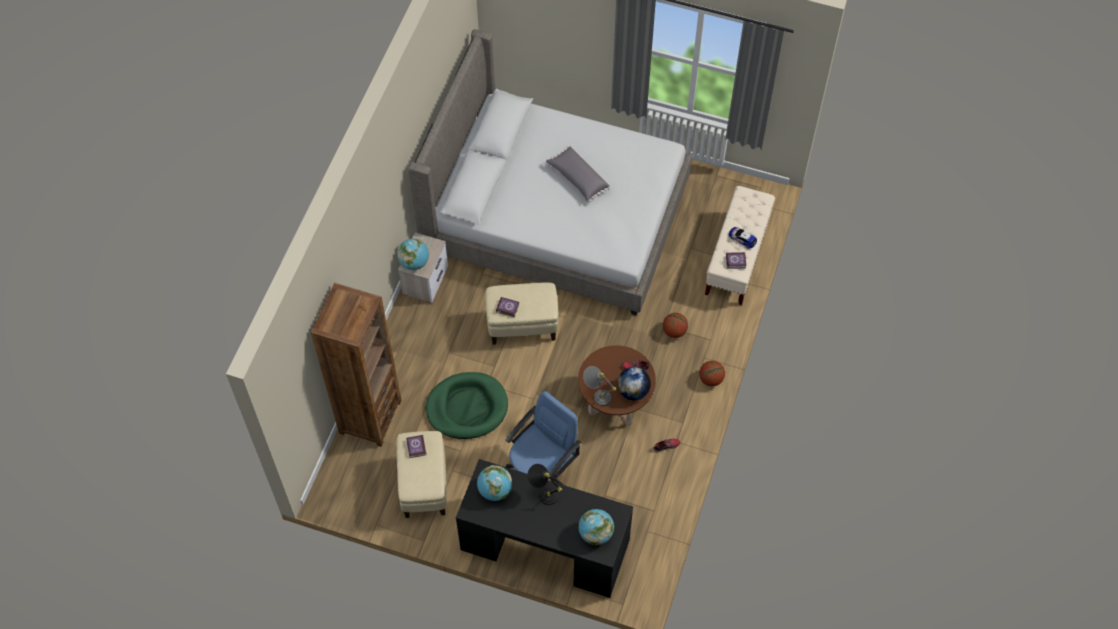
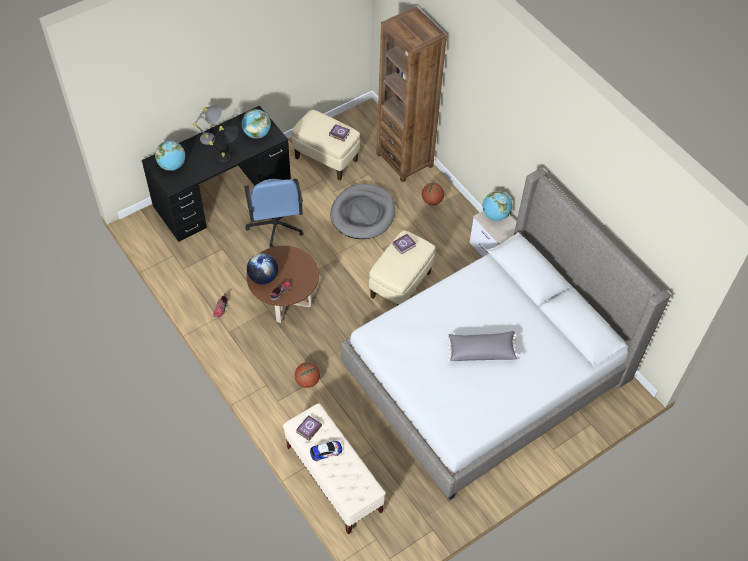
camera: 125 degrees right, 5 degrees down
(467, 407) = (363, 214): green dog bed -> grey dog bed
(596, 395) = (282, 254): grey table lamp -> grey table lamp (213, 137)
(711, 379) = (244, 376): basketball -> basketball (432, 201)

